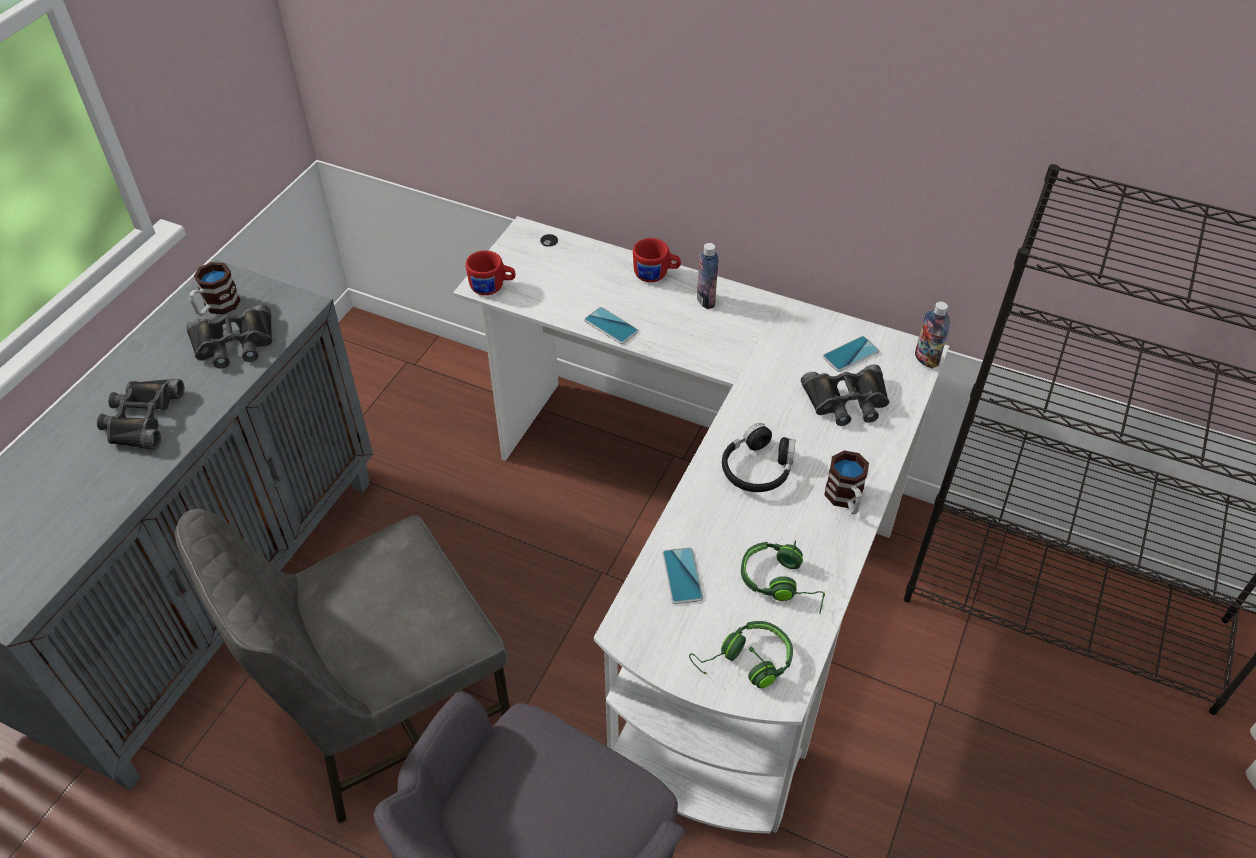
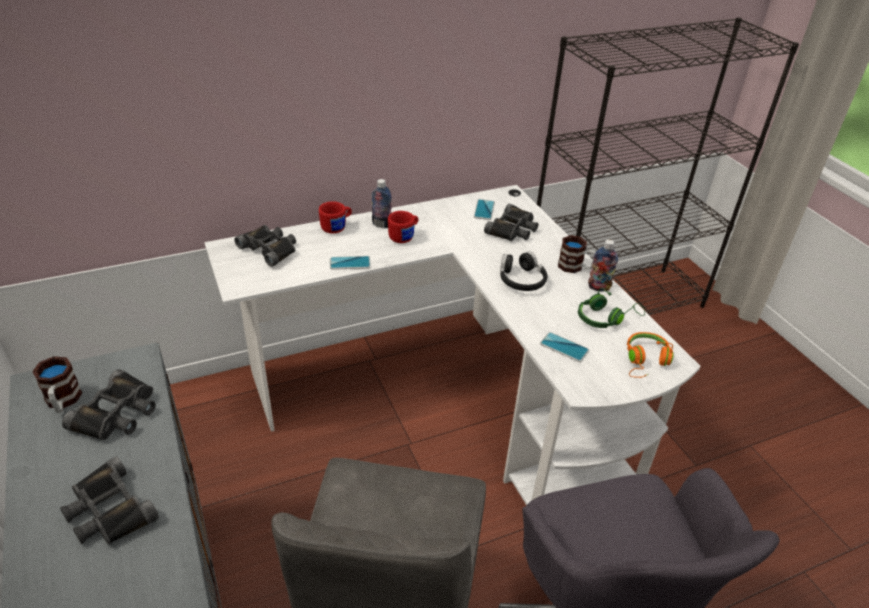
camera: 50 degrees left, 10 degrees down
(492, 287) = (247, 284): red mug -> red mug (404, 237)
(560, 260) = (270, 249): none -> black binoculars
(745, 662) = (645, 361): green headphones -> orange headphones
(926, 359) = (517, 194): bottle -> bottle (599, 287)

